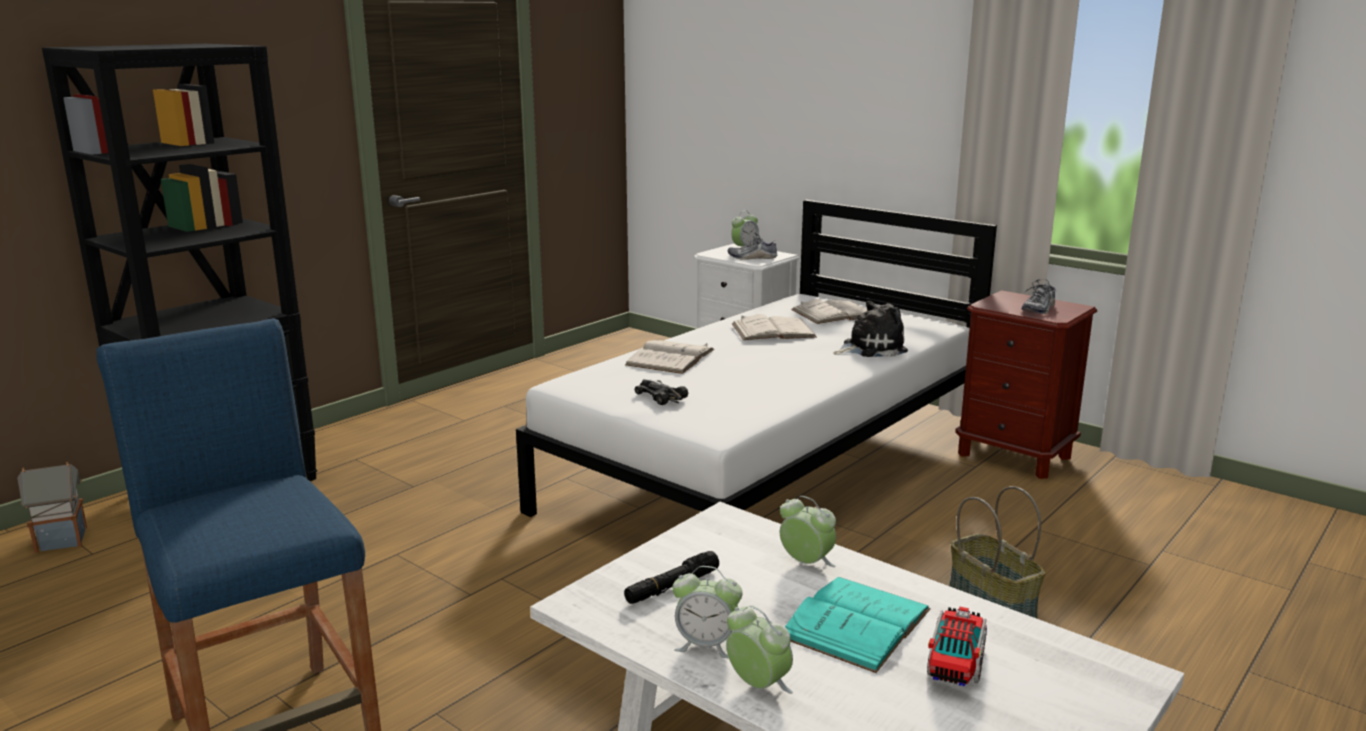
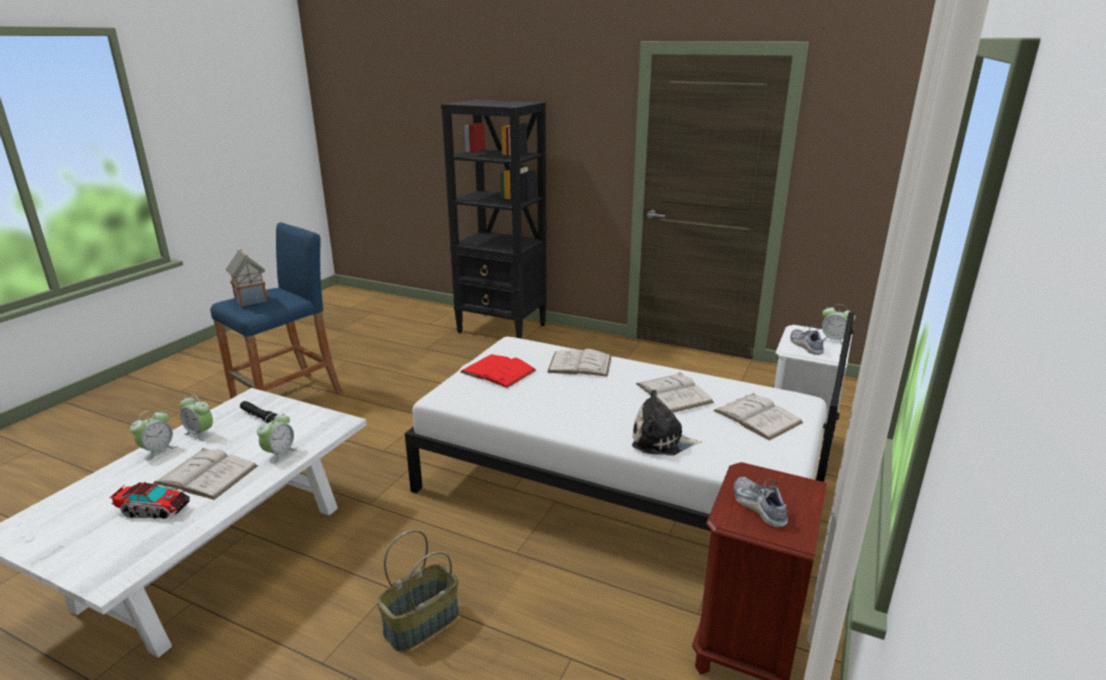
camera: 75 degrees right, 5 degrees up
(63, 539) = (440, 315): toy house -> toy house (251, 301)
(660, 396) = (498, 371): toy car -> red book
(706, 645) = (200, 433): alarm clock -> alarm clock turned 60 degrees counterclockwise
(855, 623) = (206, 474): turquoise book -> white book
(870, 348) = (661, 441): plush toy -> plush toy turned 135 degrees clockwise
(1039, 309) = (758, 507): shoe -> shoe turned 45 degrees clockwise

